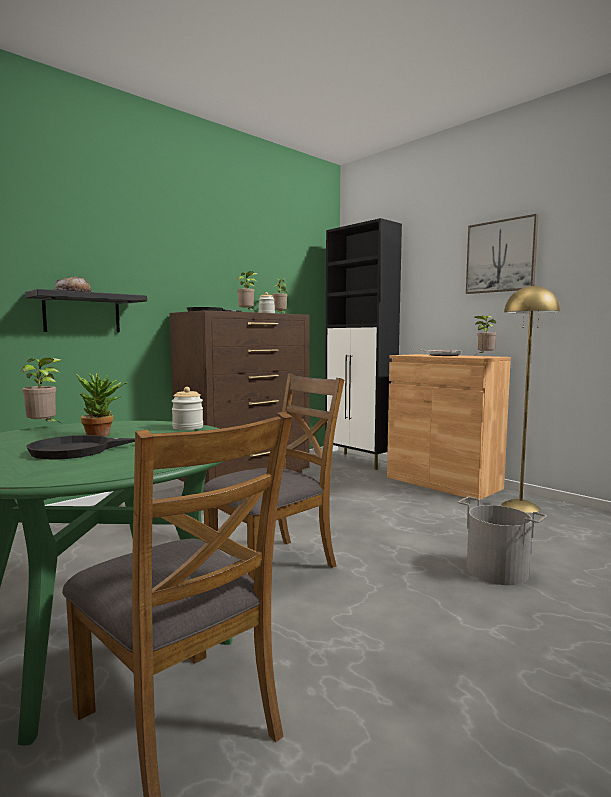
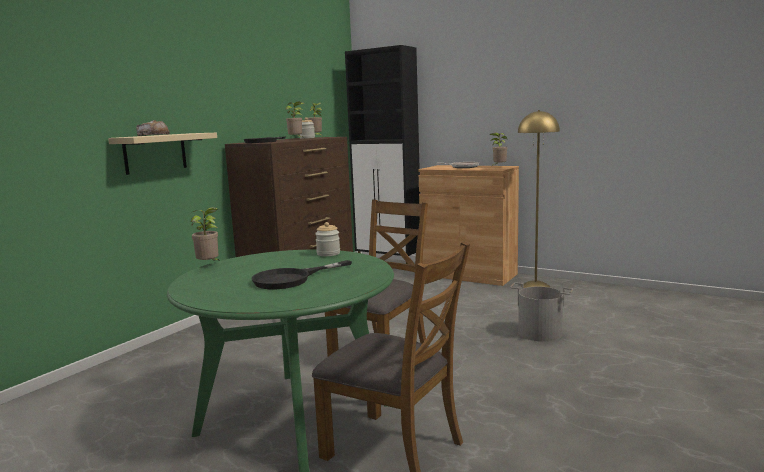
camera: 15 degrees left, 5 degrees up
(82, 313) = (155, 153): black shelf -> beige shelf
(103, 435) = (276, 267): potted plant -> none
(501, 256) = (507, 81): picture -> none

